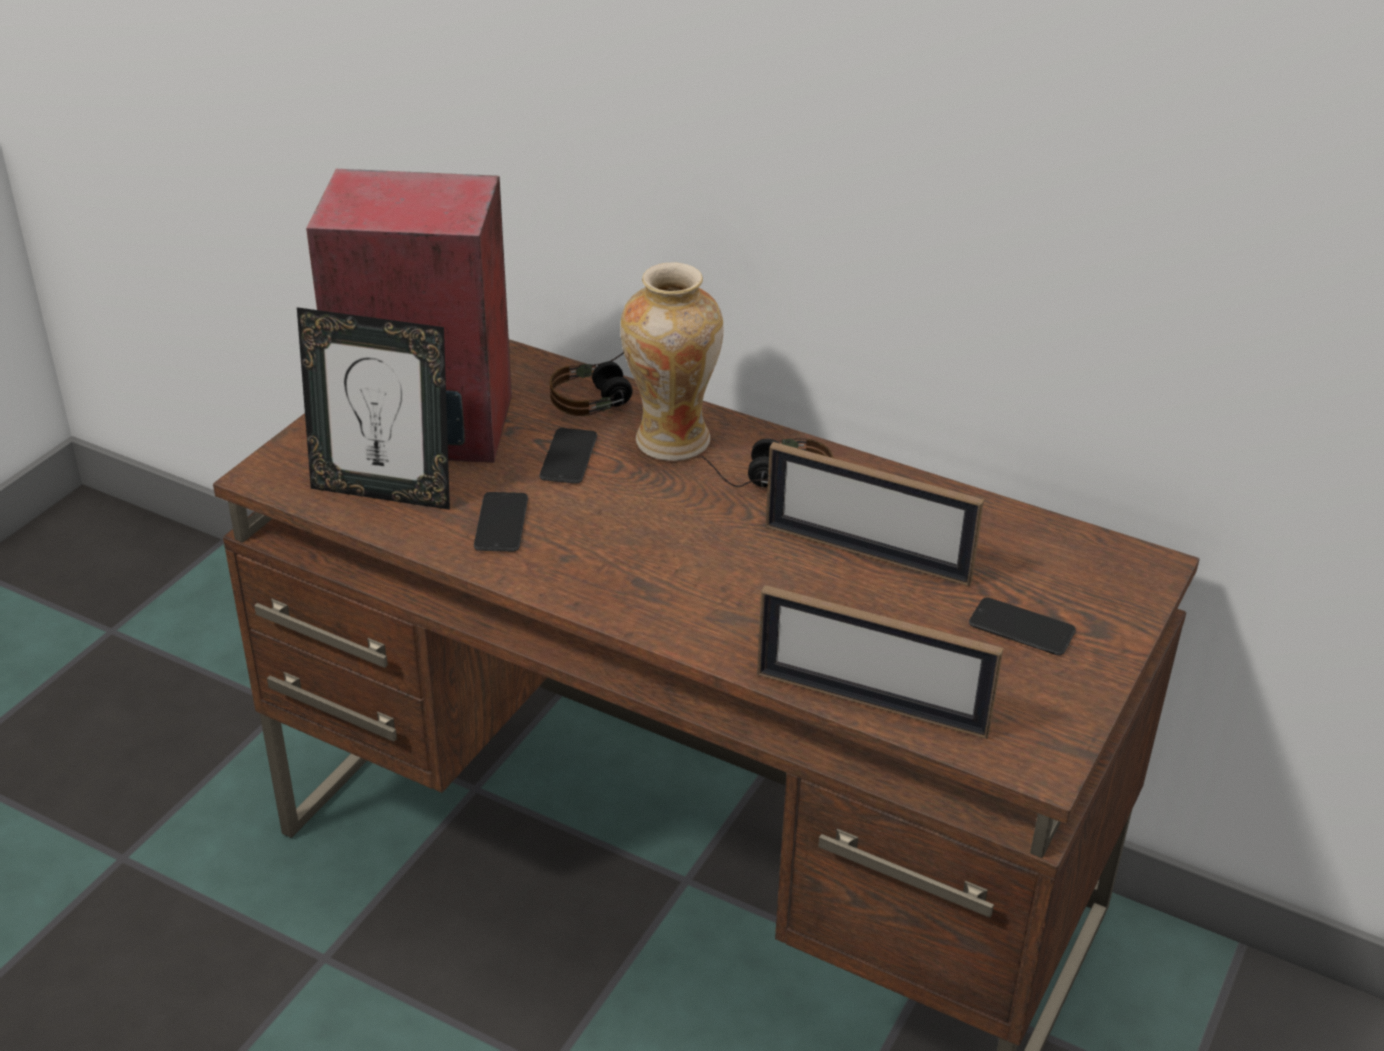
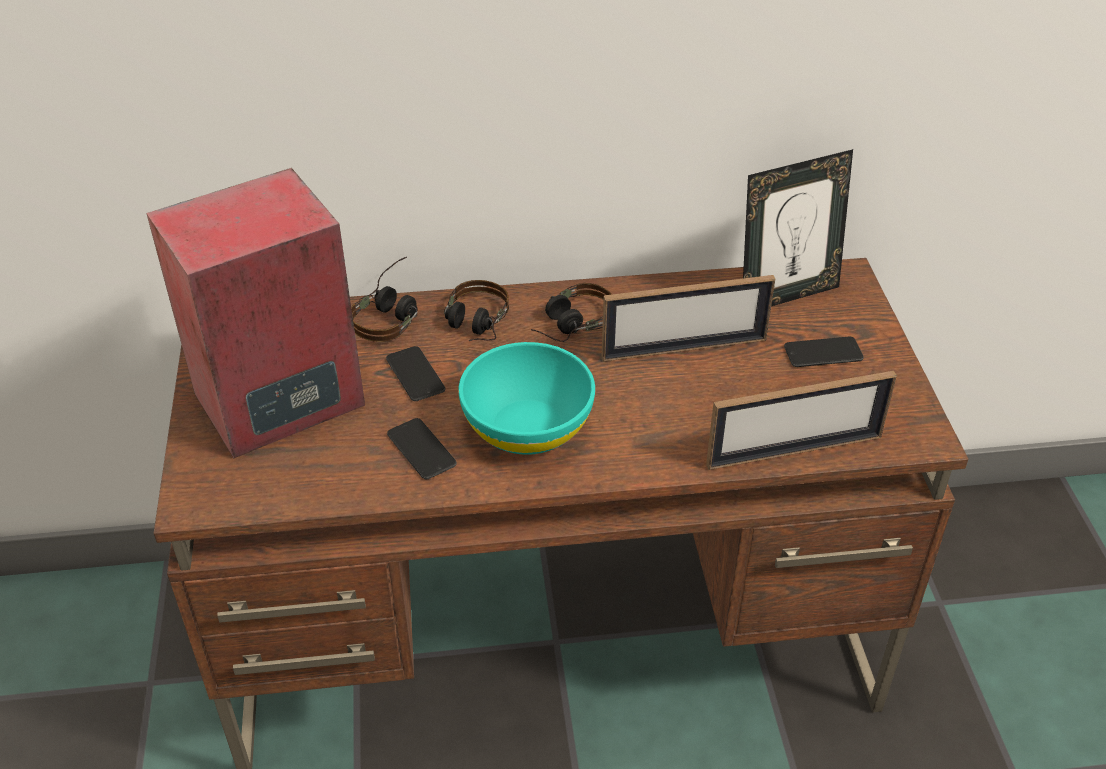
camera: 35 degrees left, 5 degrees up
(384, 491) = (305, 469): picture frame -> picture frame (785, 295)
(620, 551) = (527, 428): none -> turquoise bowl
(671, 440) = (474, 328): vase -> headphones

